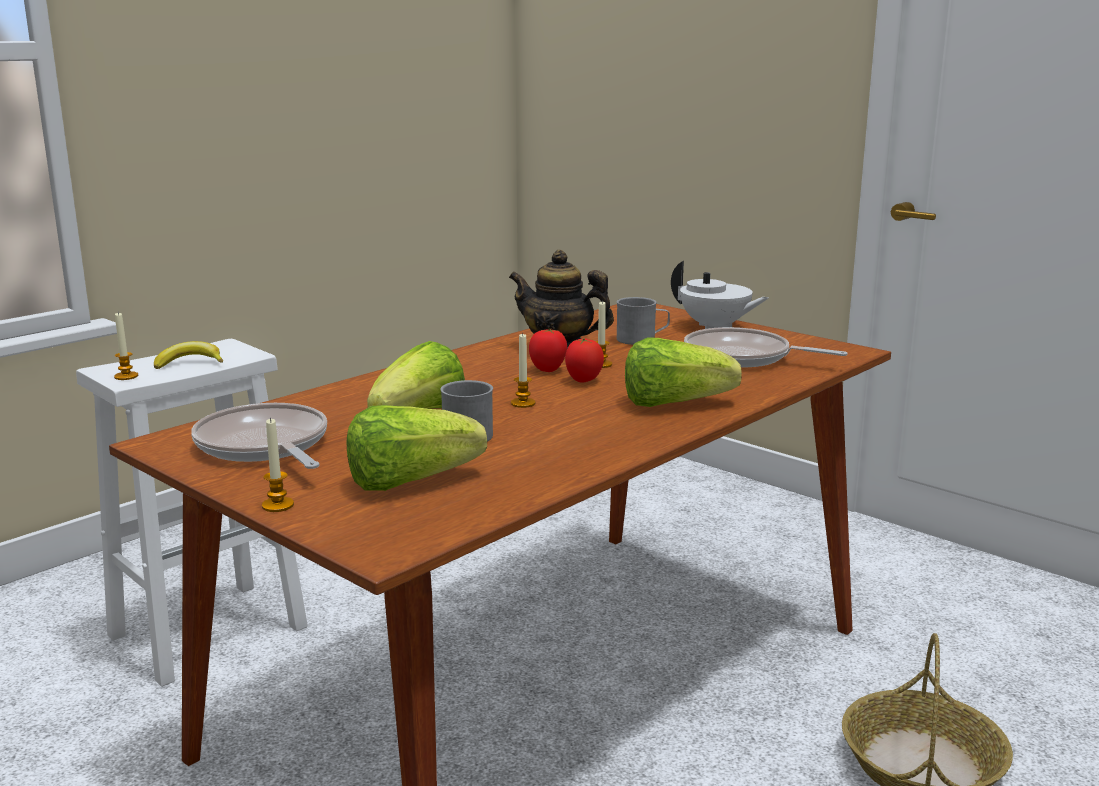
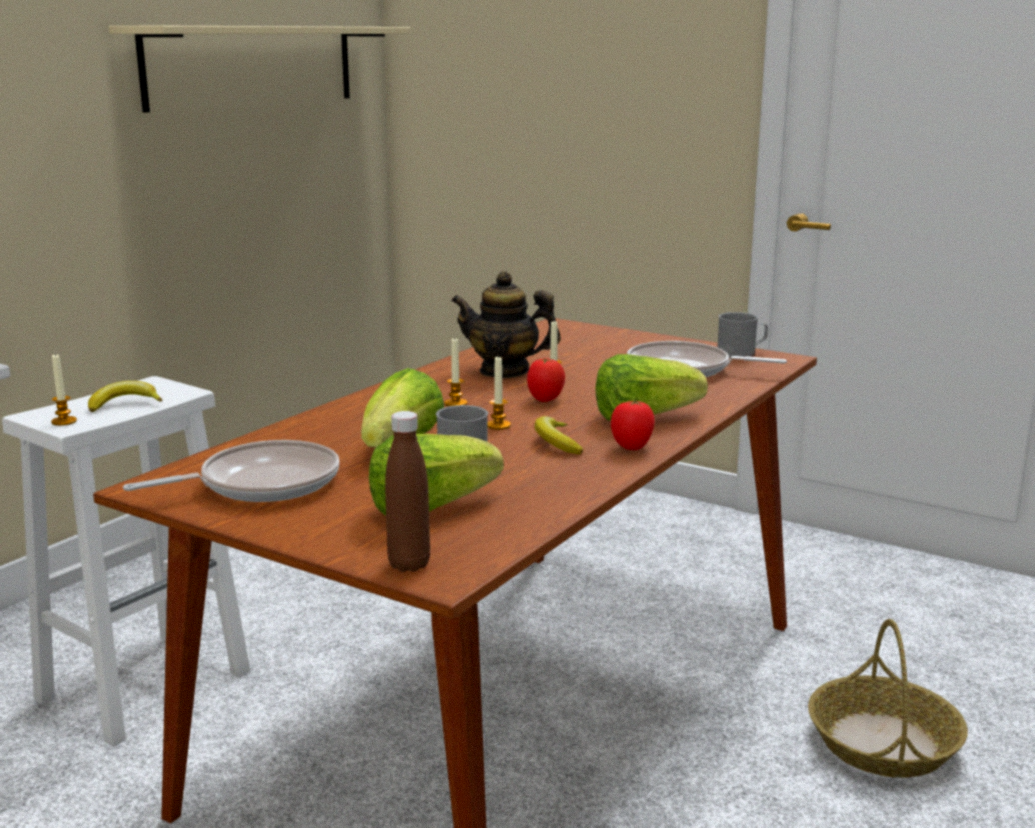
camera: 10 degrees left, 0 degrees up
(264, 446) = (261, 484): frying pan -> frying pan turned 105 degrees clockwise
(278, 505) = (311, 541): candle -> candle (455, 403)
(357, 536) = (409, 564): none -> brown bottle
(374, 47) = (252, 66): none -> beige shelf
(547, 370) = (504, 392): tomato -> tomato (632, 448)
(571, 424) = (556, 442): none -> banana
(642, 339) = (579, 357): grey mug -> grey mug (742, 353)
(715, 327) = (643, 341): white teapot -> none

